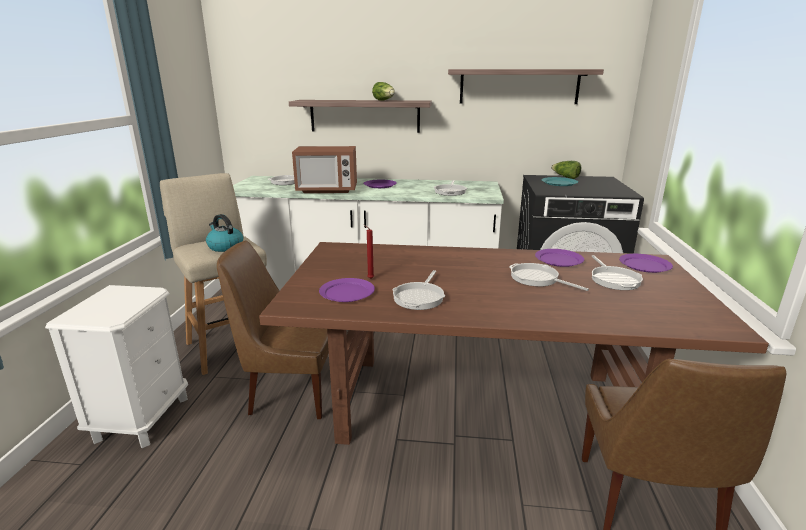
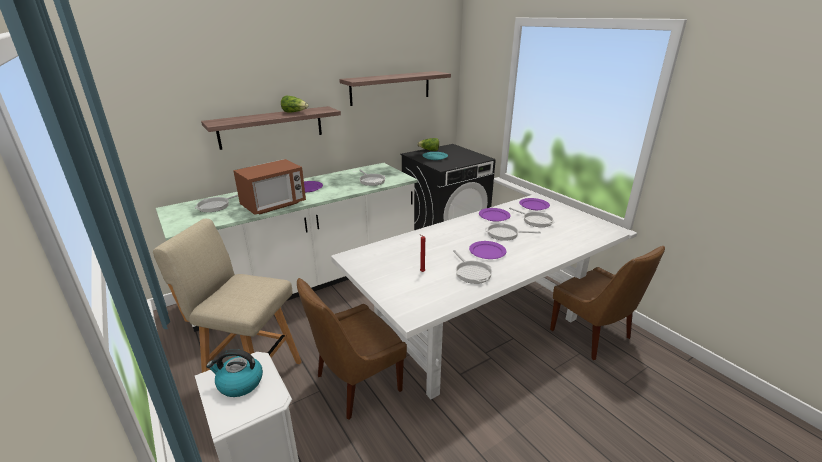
camera: 40 degrees left, 5 degrees up
(225, 247) = (254, 291): kettle -> kettle (239, 383)
(347, 292) = (427, 288): purple plate -> purple plate (487, 251)
(484, 406) = (479, 327): brown dining table -> white dining table

